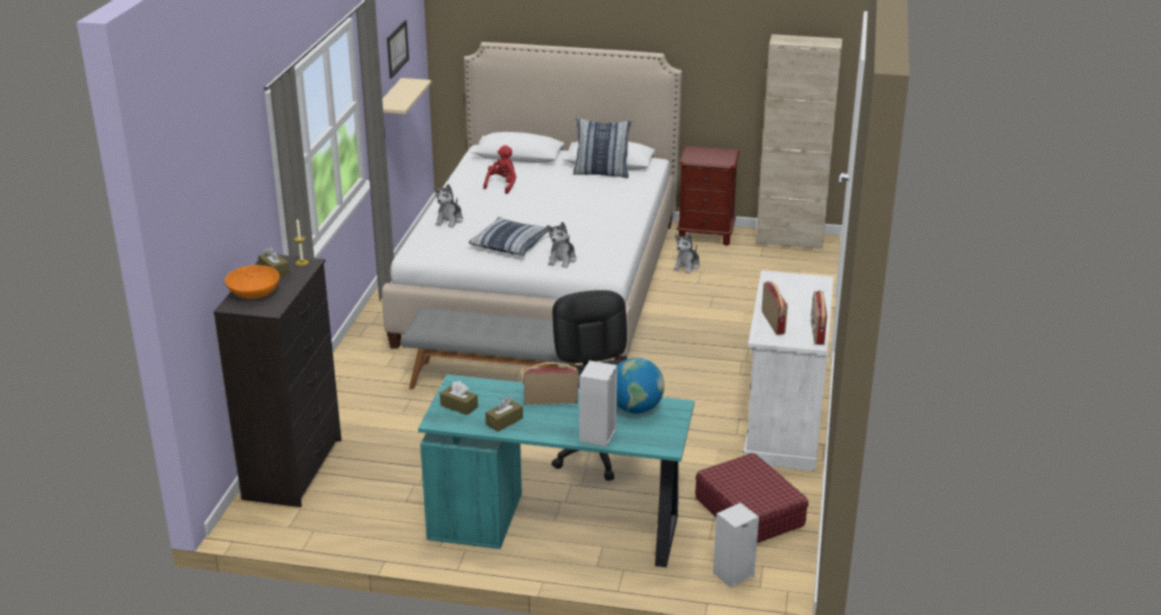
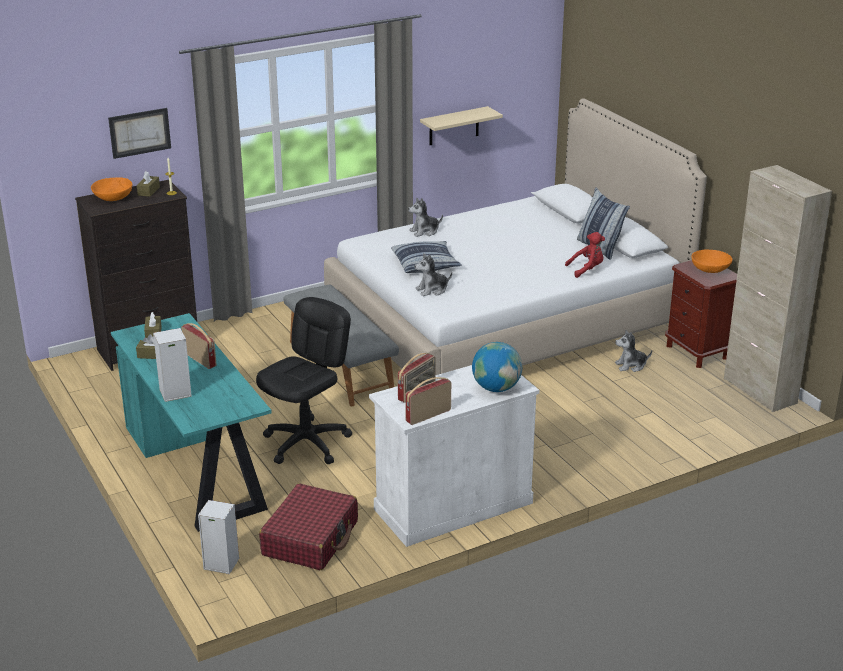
camera: 50 degrees right, 0 degrees up
(397, 48) = (483, 79): picture -> picture (139, 132)
(502, 185) = (511, 225): red plush toy -> red plush toy (587, 269)
(635, 408) = (229, 392): globe -> globe (496, 388)
(708, 153) = (710, 269): none -> orange bowl

